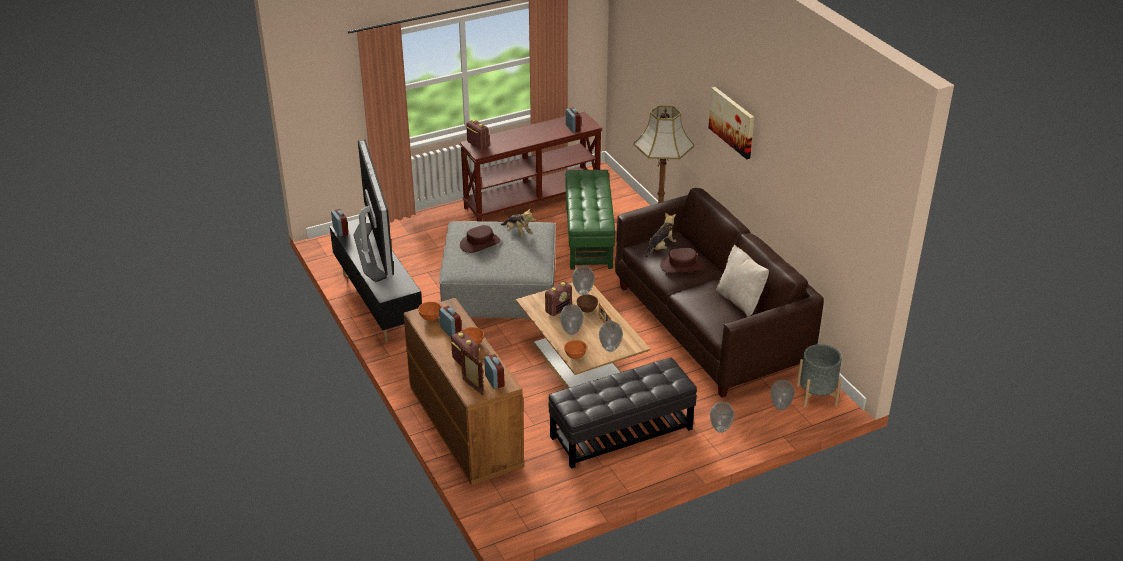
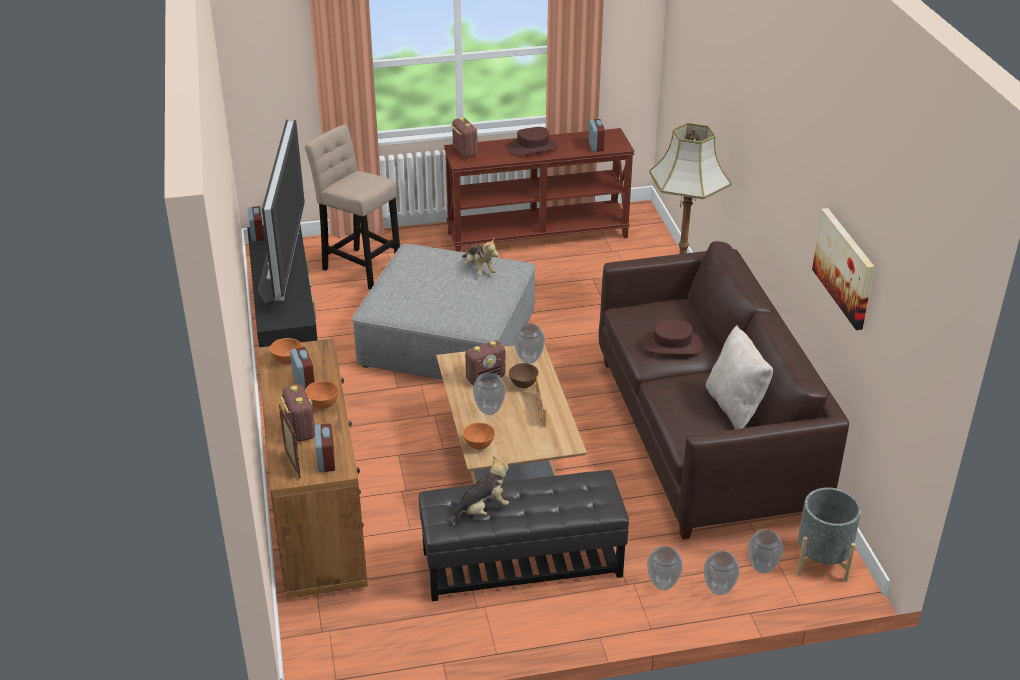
camera: 15 degrees right, 0 degrees up
(408, 245) = (359, 267): none -> beige stool
(480, 243) = (424, 275): brown hat -> brown hat (532, 148)
(588, 237) = (589, 291): green ottoman -> none
(609, 348) = (530, 443): vase -> vase (718, 589)
(660, 248) = (655, 316): plush toy -> plush toy (482, 510)
(732, 122) = (774, 154): picture -> picture (845, 267)

